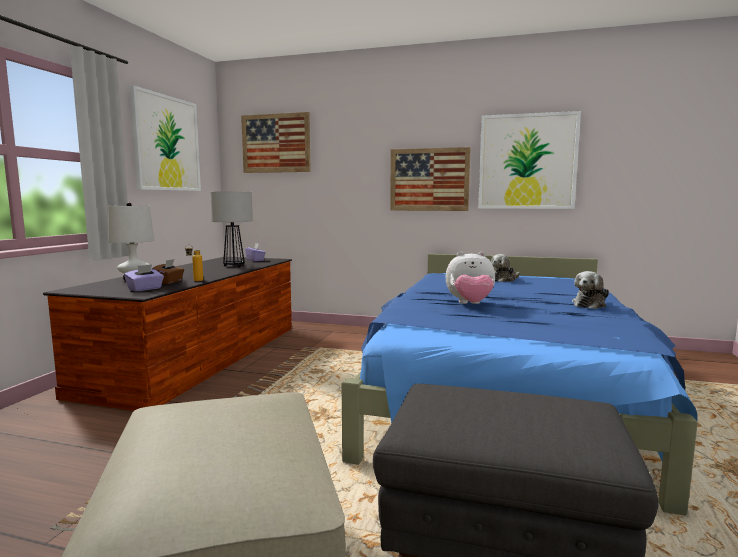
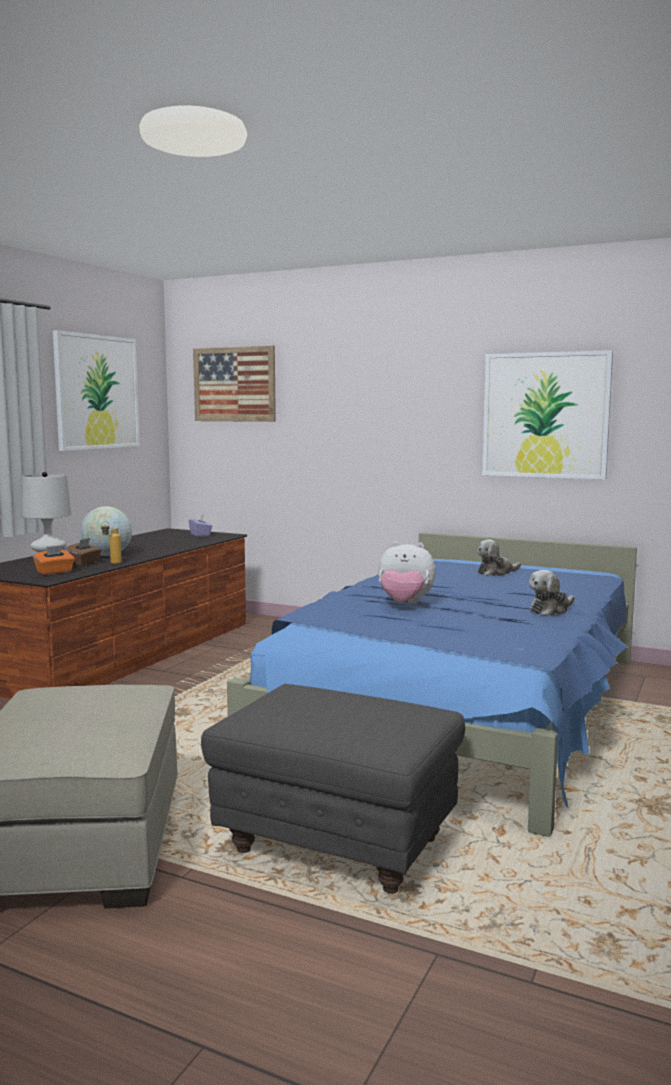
camera: 10 degrees right, 0 degrees up
(145, 289) = (54, 572): purple tissue box -> orange tissue box
(187, 275) = (107, 555): none -> globe
(233, 266) = (168, 543): table lamp -> none
(429, 179) = (421, 435): picture -> none

